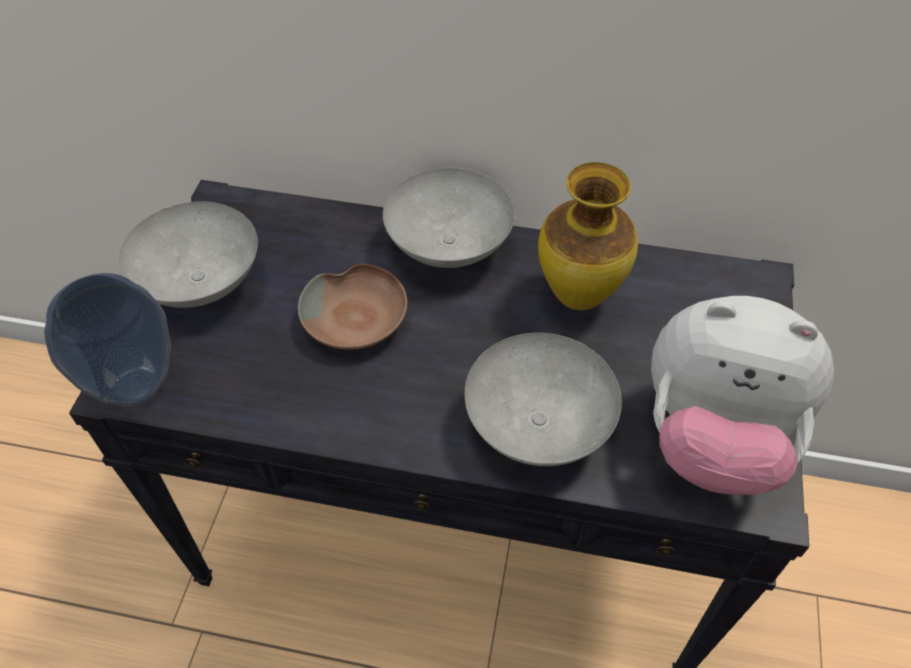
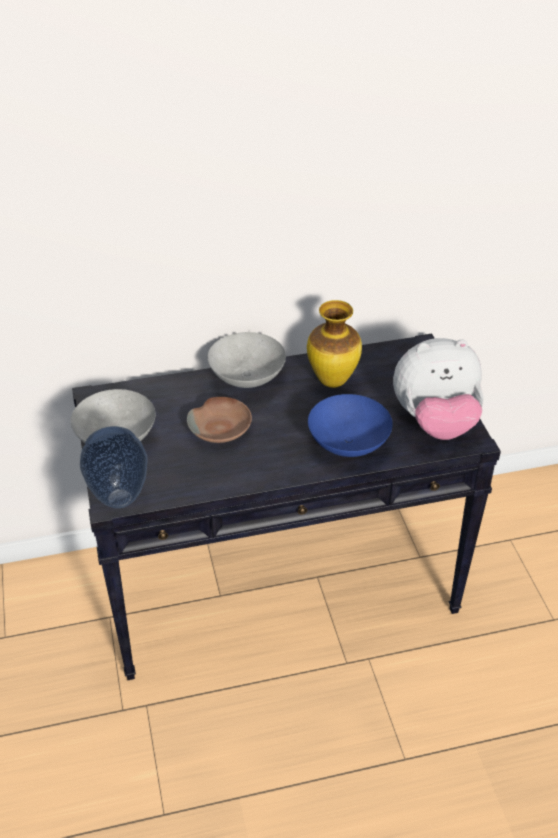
camera: 25 degrees left, 10 degrees down
(540, 427) = (350, 445): grey bowl -> blue bowl

